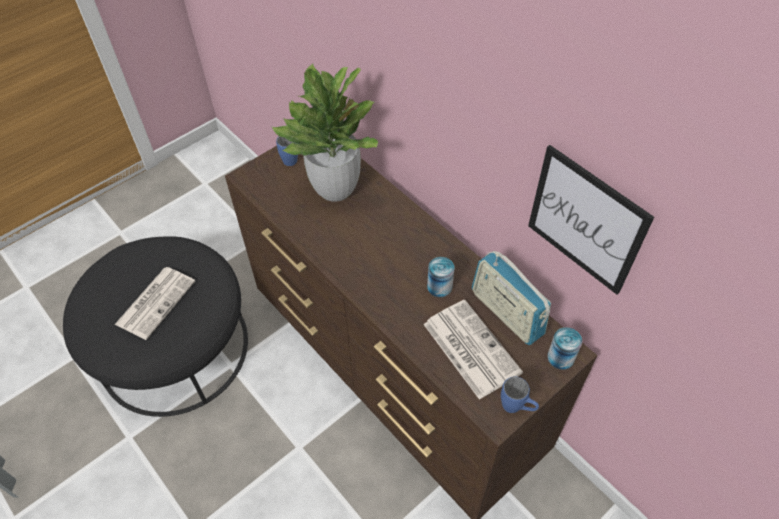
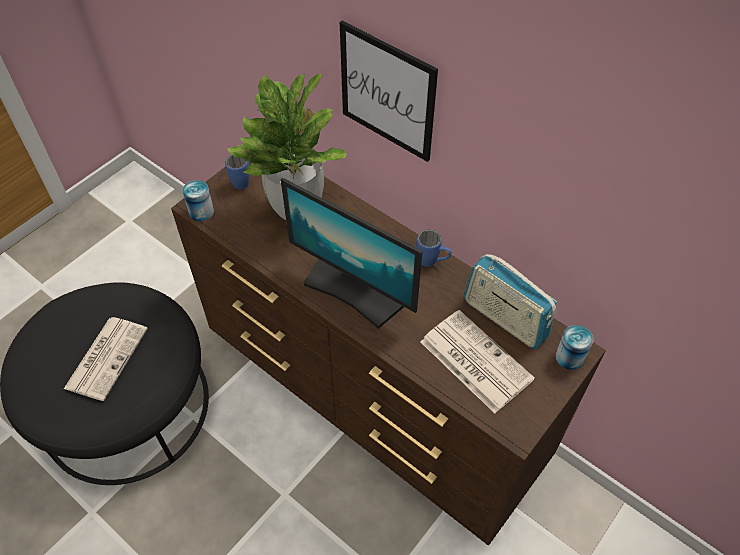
camera: 10 degrees left, 0 degrees up
(372, 270) = (353, 291): none -> monitor
(439, 286) = (429, 299): can -> can (201, 212)
(516, 408) = (535, 417): blue mug -> blue mug (432, 262)
(585, 220) = (589, 210): picture -> picture (387, 92)

